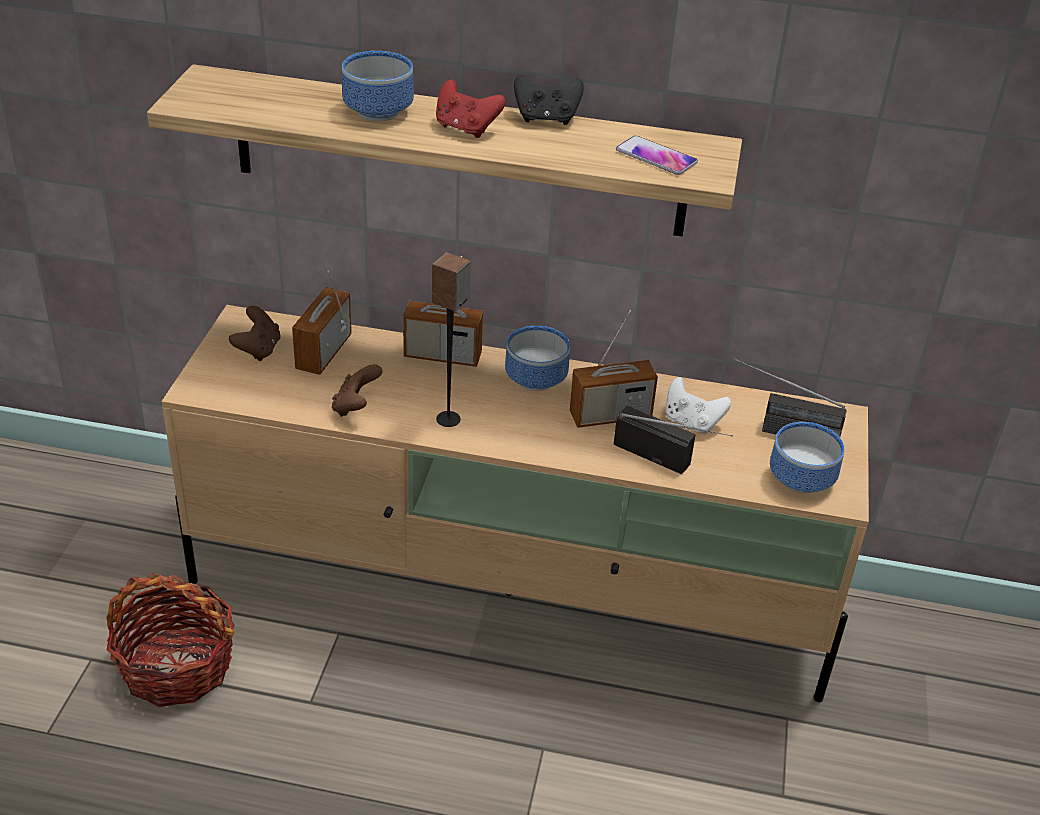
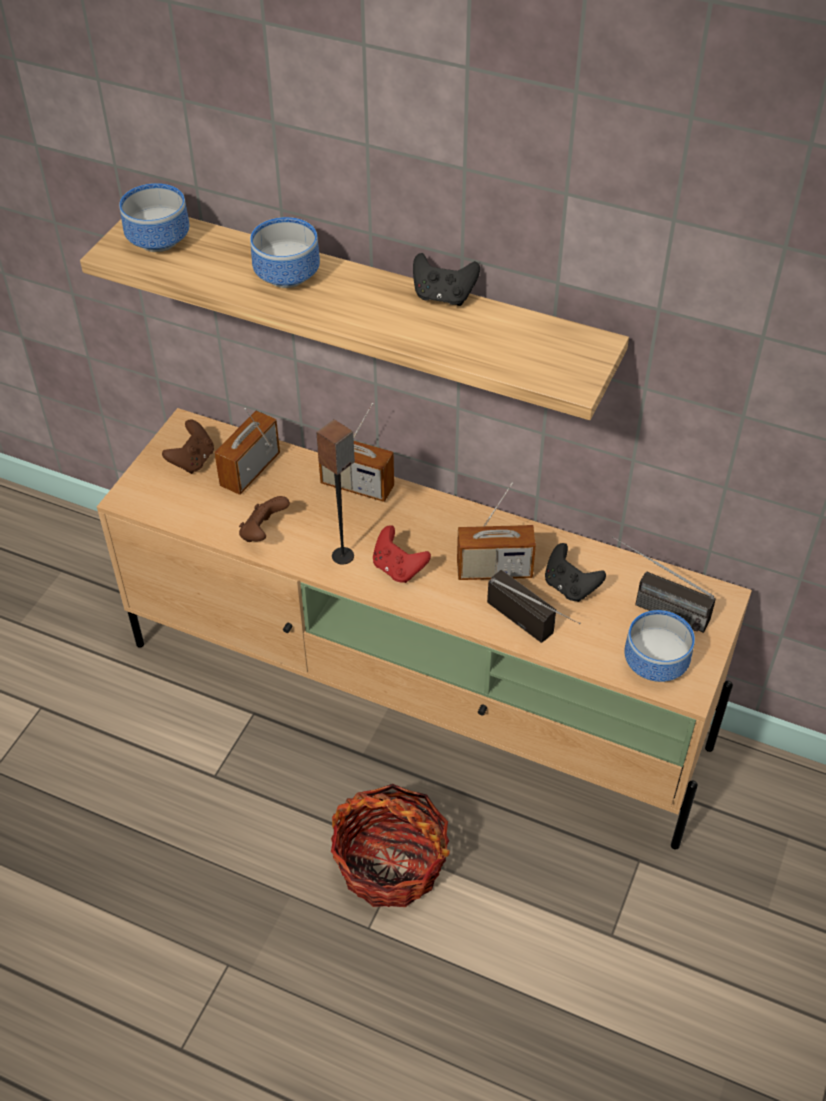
camera: 15 degrees right, 10 degrees up
(176, 666) = (109, 724): basket -> basket (390, 863)
(466, 129) = (362, 303): red game controller -> red game controller (398, 568)
(538, 380) = (438, 523): bowl -> bowl (160, 242)
(656, 157) = (532, 354): phone -> none
(691, 422) = (570, 587): white game controller -> black game controller

